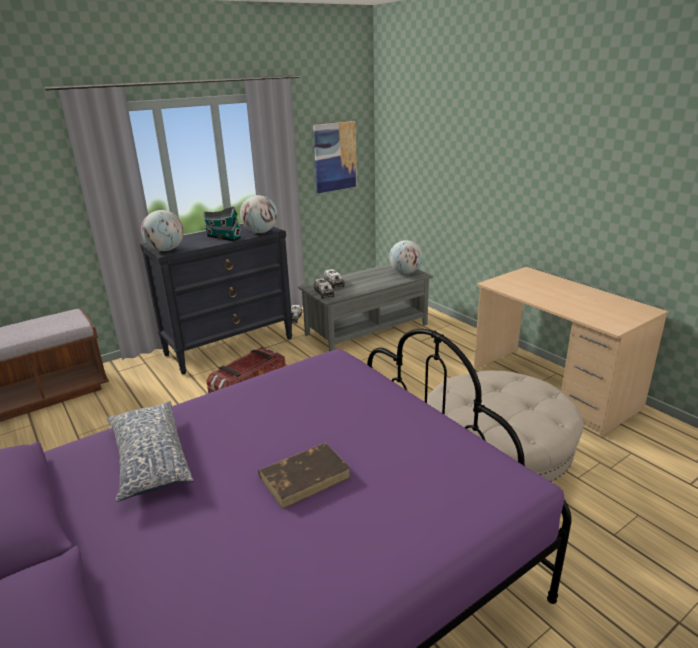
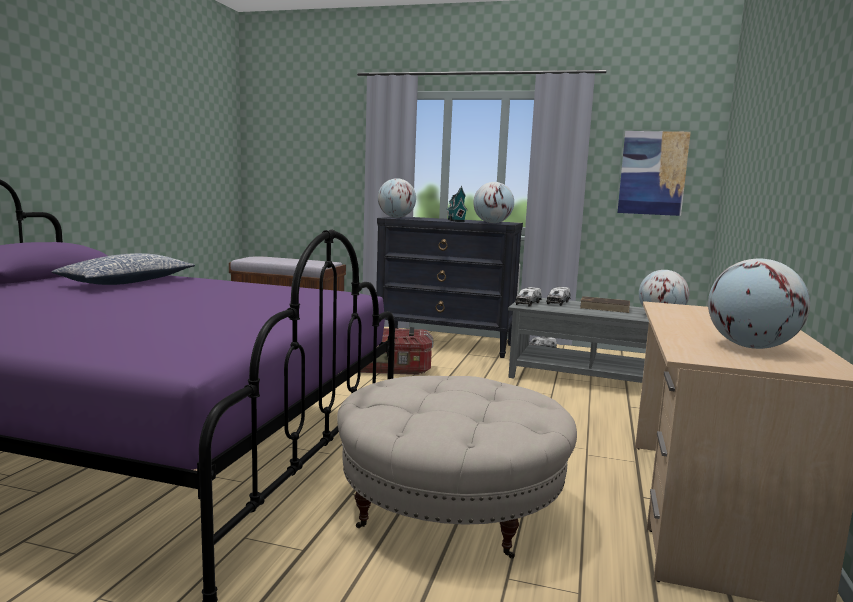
camera: 50 degrees right, 15 degrees down
(305, 477) = (133, 308): brown book -> brown book (605, 307)
(600, 306) = (751, 347): none -> globe

